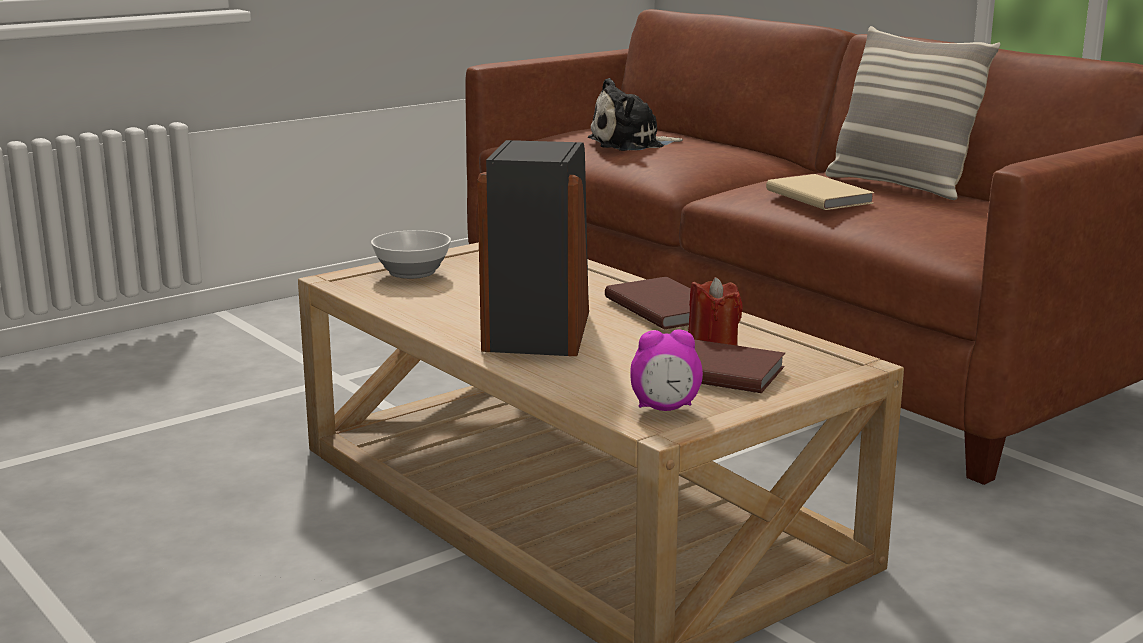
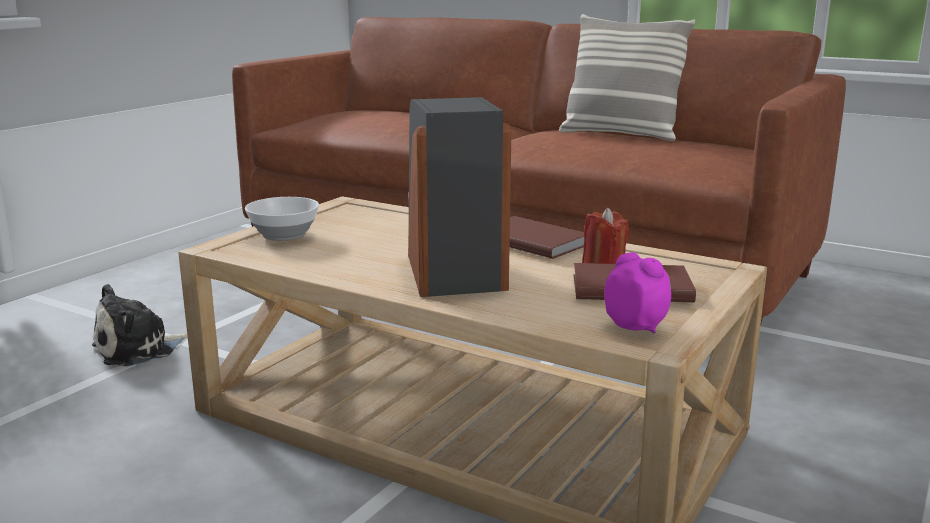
camera: 20 degrees left, 0 degrees up
(631, 144) = (387, 120): plush toy -> plush toy (139, 349)
(665, 408) = (636, 326): alarm clock -> alarm clock turned 105 degrees counterclockwise
(820, 196) = (578, 145): beige book -> none

